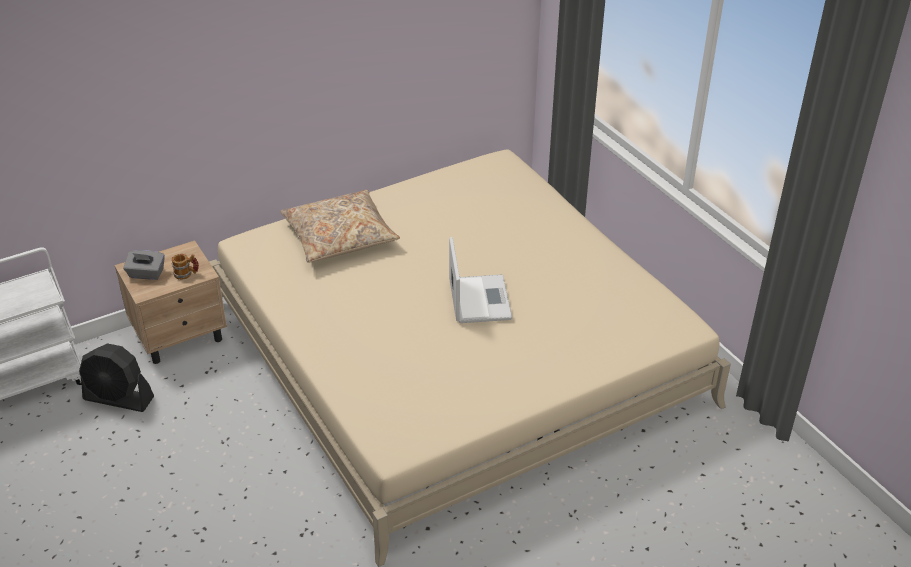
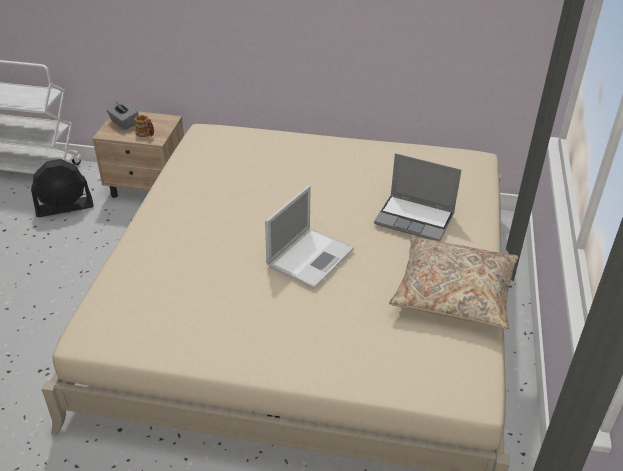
camera: 40 degrees right, 0 degrees up
(119, 398) = (65, 207): black fan -> black fan turned 75 degrees counterclockwise
(339, 236) = (272, 157): beige pillow -> beige pillow (453, 292)
(516, 230) = (415, 219): none -> laptop

